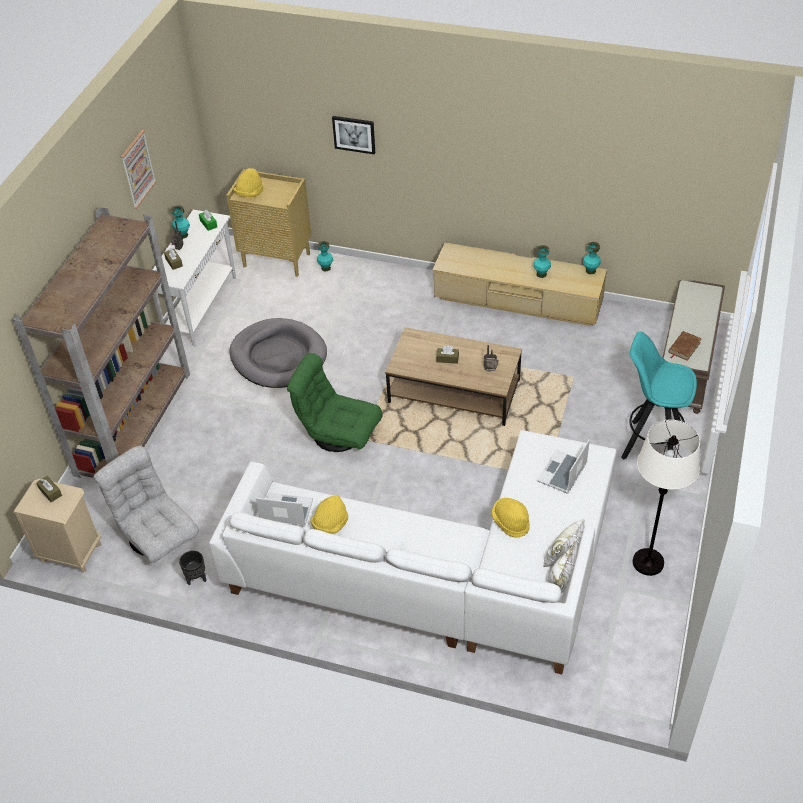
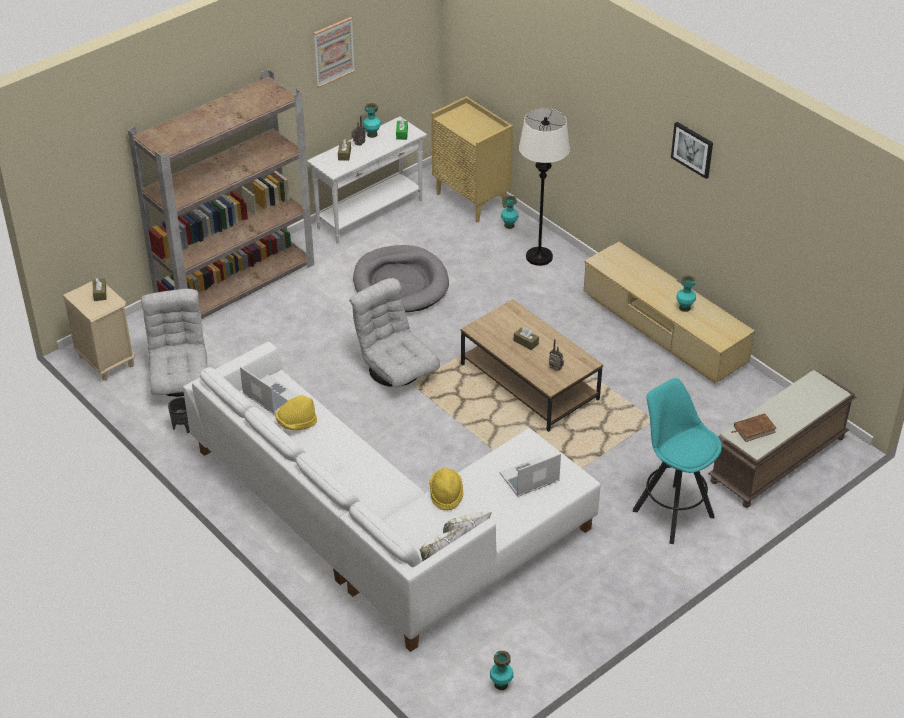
camera: 30 degrees right, 5 degrees down
(249, 194) = (455, 120): yellow hat -> none
(339, 433) = (396, 369): green armchair -> grey armchair
(354, 134) = (559, 95): picture -> picture (692, 149)
(590, 271) = (736, 325): turquoise vase -> turquoise vase (501, 684)
(648, 562) = (572, 606): white floor lamp -> white floor lamp (539, 257)

